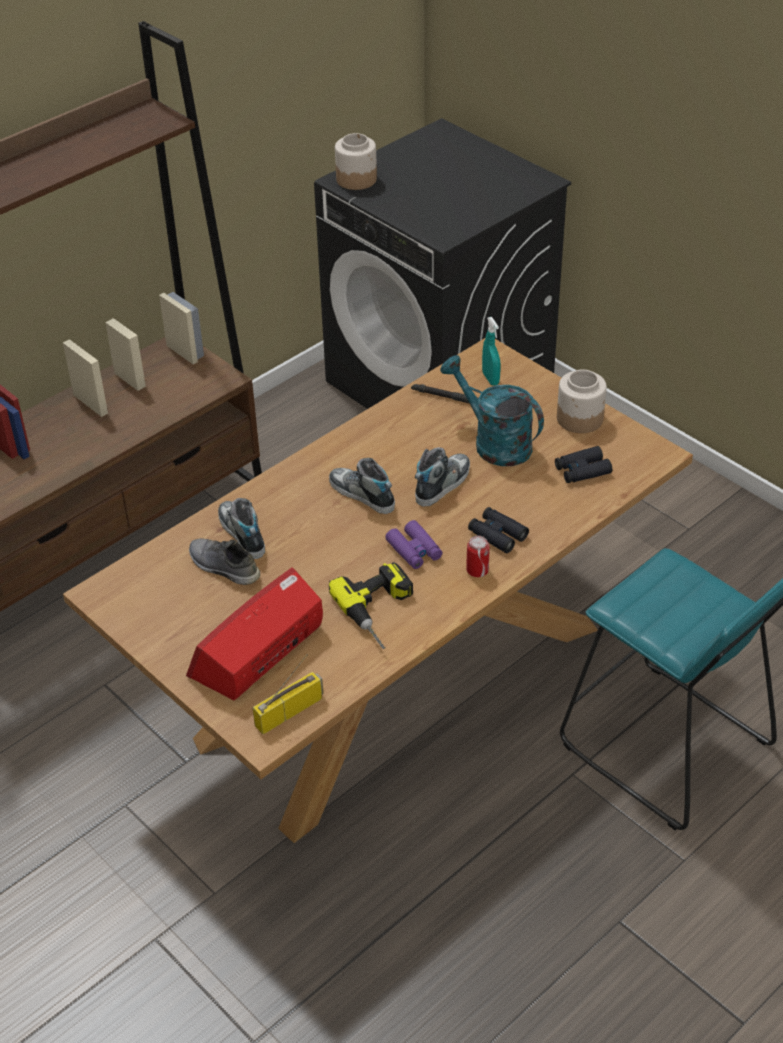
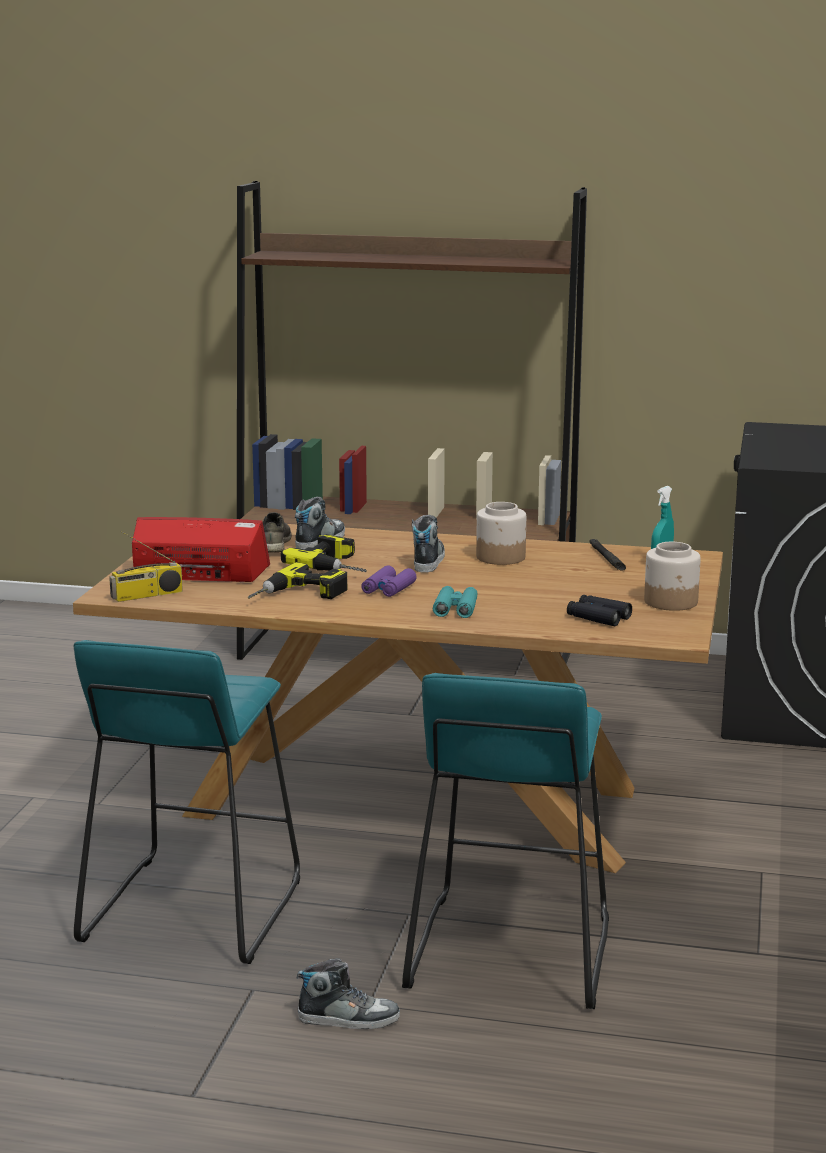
camera: 55 degrees right, 25 degrees down
(289, 710) = (146, 595): radio -> radio turned 135 degrees clockwise
(322, 552) = (338, 565): none -> power drill
(356, 179) = (777, 429): jar -> jar (501, 557)
(442, 484) = (488, 579): shoe -> shoe (348, 1018)
(467, 907) = (191, 910): none -> turquoise stool
(477, 571) = (397, 612): can -> none
(494, 442) = (576, 583): turquoise watering can -> none
(497, 534) = (456, 608): black binoculars -> turquoise binoculars

